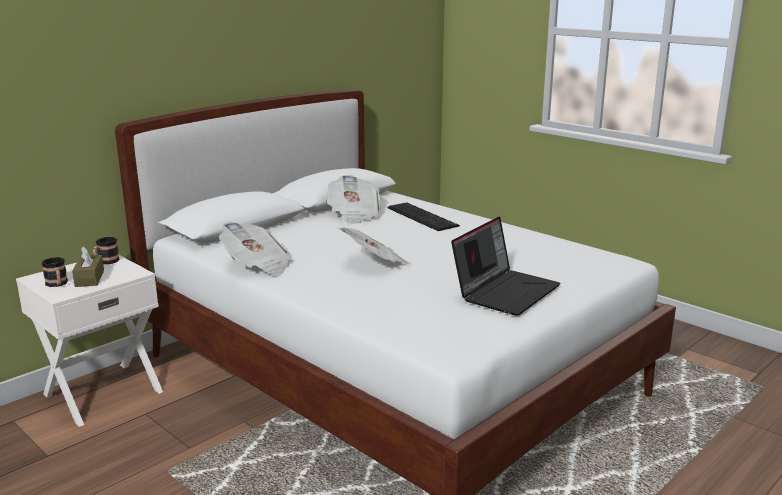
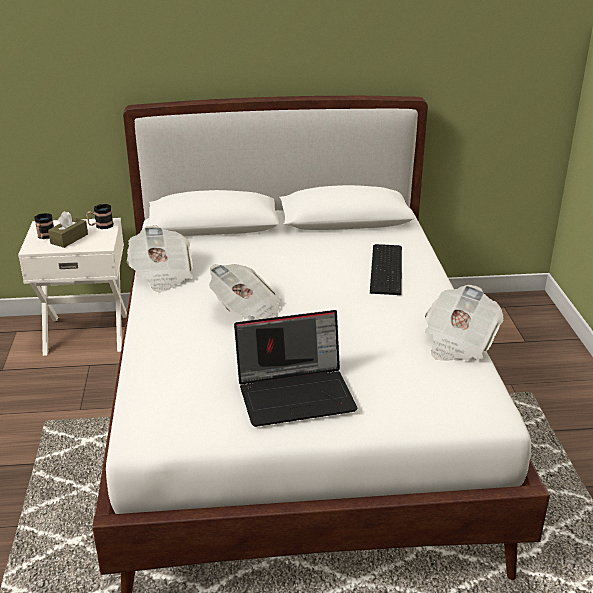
camera: 40 degrees right, 10 degrees up
(353, 215) = (330, 244): newspaper -> newspaper (458, 342)

